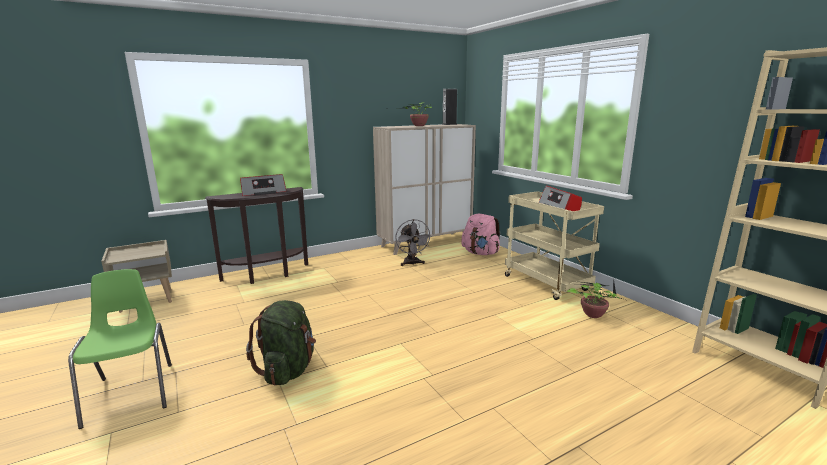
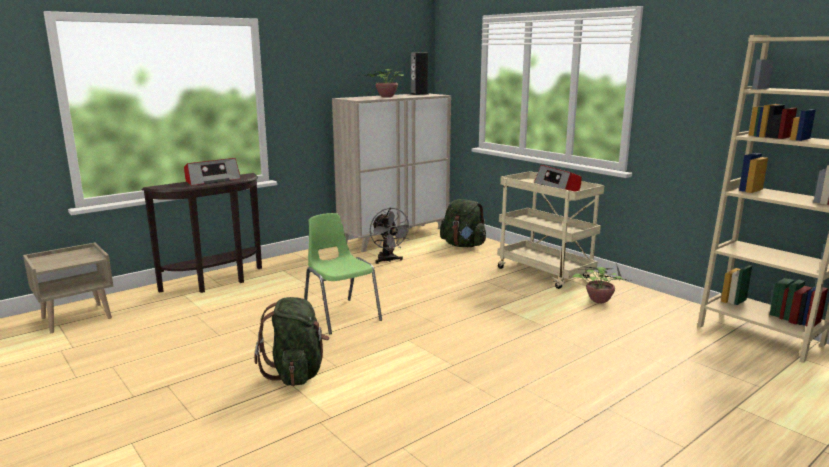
camera: 10 degrees left, 0 degrees up
(132, 392) = (129, 407): green chair -> green chair (341, 315)
(480, 253) = (463, 245): pink backpack -> green backpack

